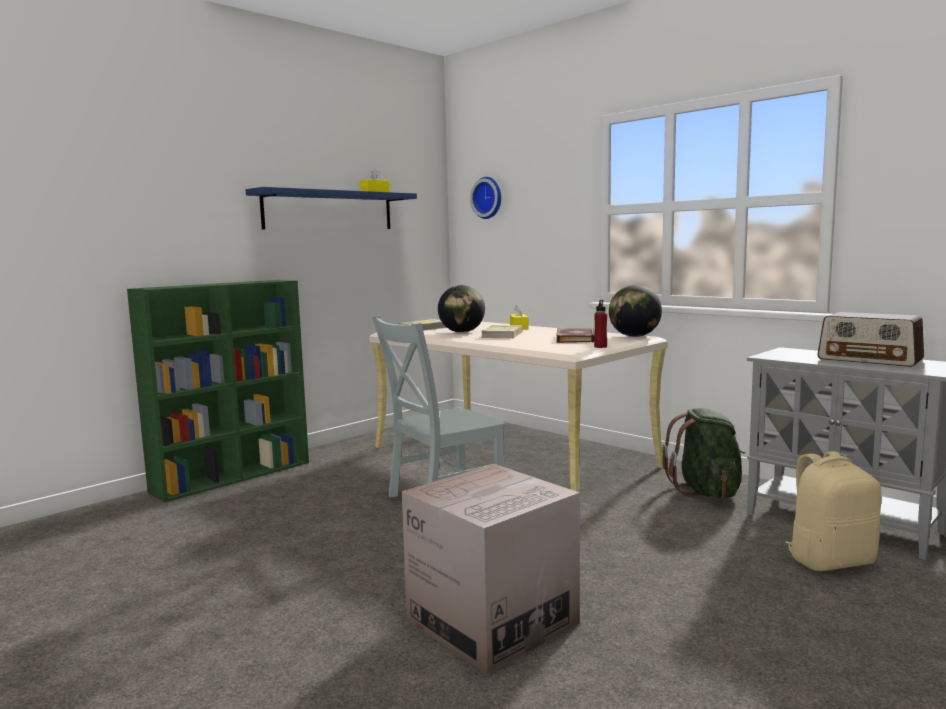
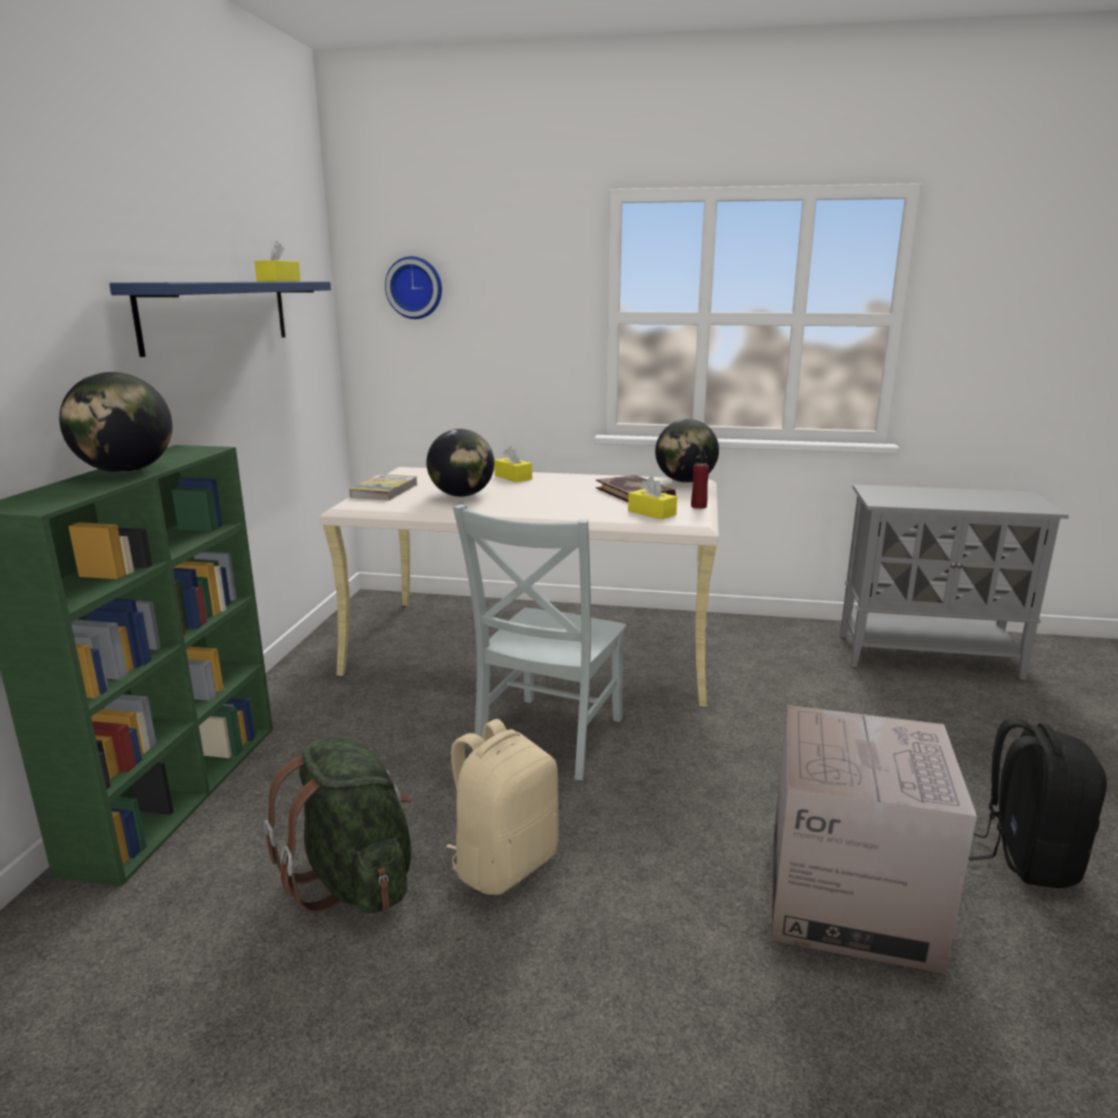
camera: 35 degrees left, 10 degrees up
(221, 283) = (126, 471): none -> globe
(502, 334) = (528, 495): book -> none
(555, 346) = (651, 513): none -> yellow tissue box
(677, 650) = (1025, 857): none -> black backpack
(706, 491) = (785, 648): green backpack -> green backpack (354, 880)
(830, 561) = (976, 703): beige backpack -> beige backpack (504, 863)
(870, 359) = (965, 496): radio -> none

